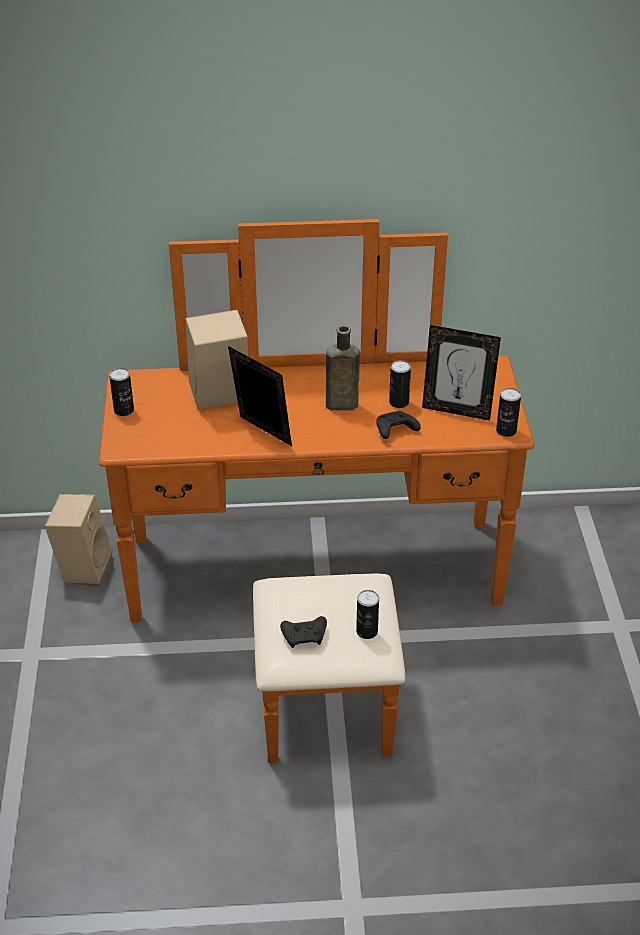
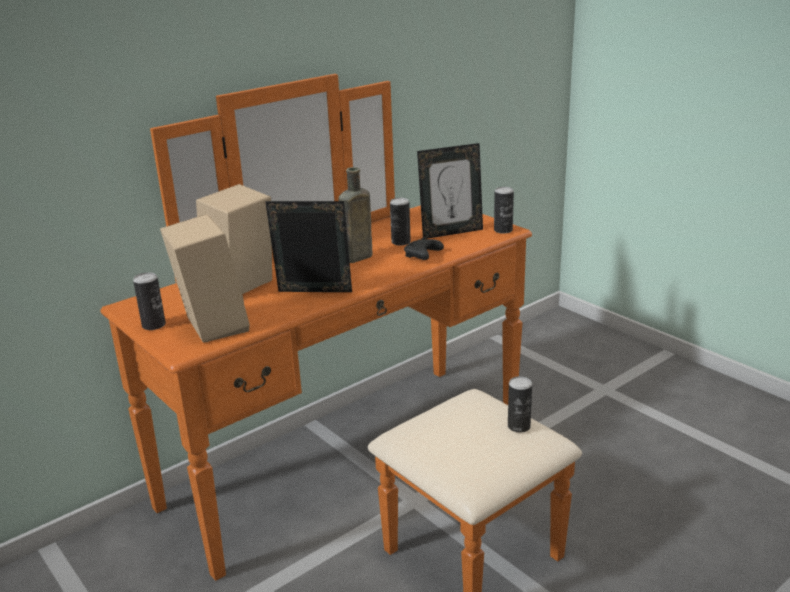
camera: 35 degrees left, 15 degrees down
(83, 567) = (118, 560): beige speaker -> beige speaker (210, 326)
(305, 636) = (475, 454): black game controller -> none

